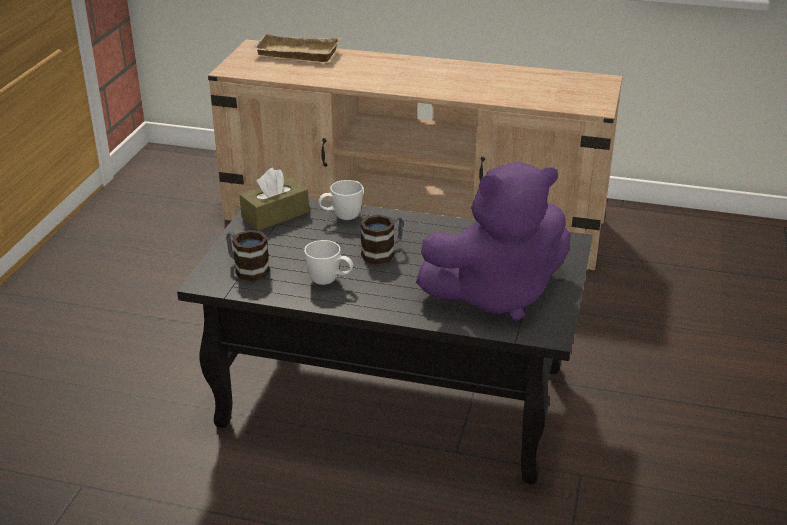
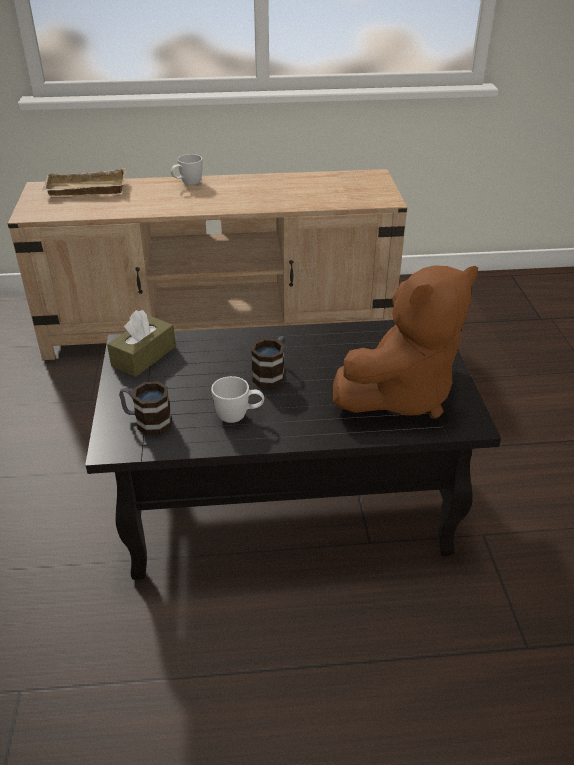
camera: 20 degrees left, 5 degrees up
(341, 217) = (210, 345): white mug -> white mug (187, 184)
(496, 294) = (401, 395): purple plush toy -> brown plush toy

